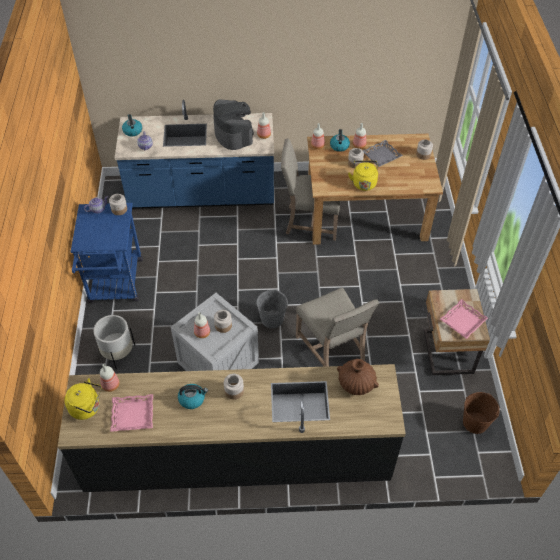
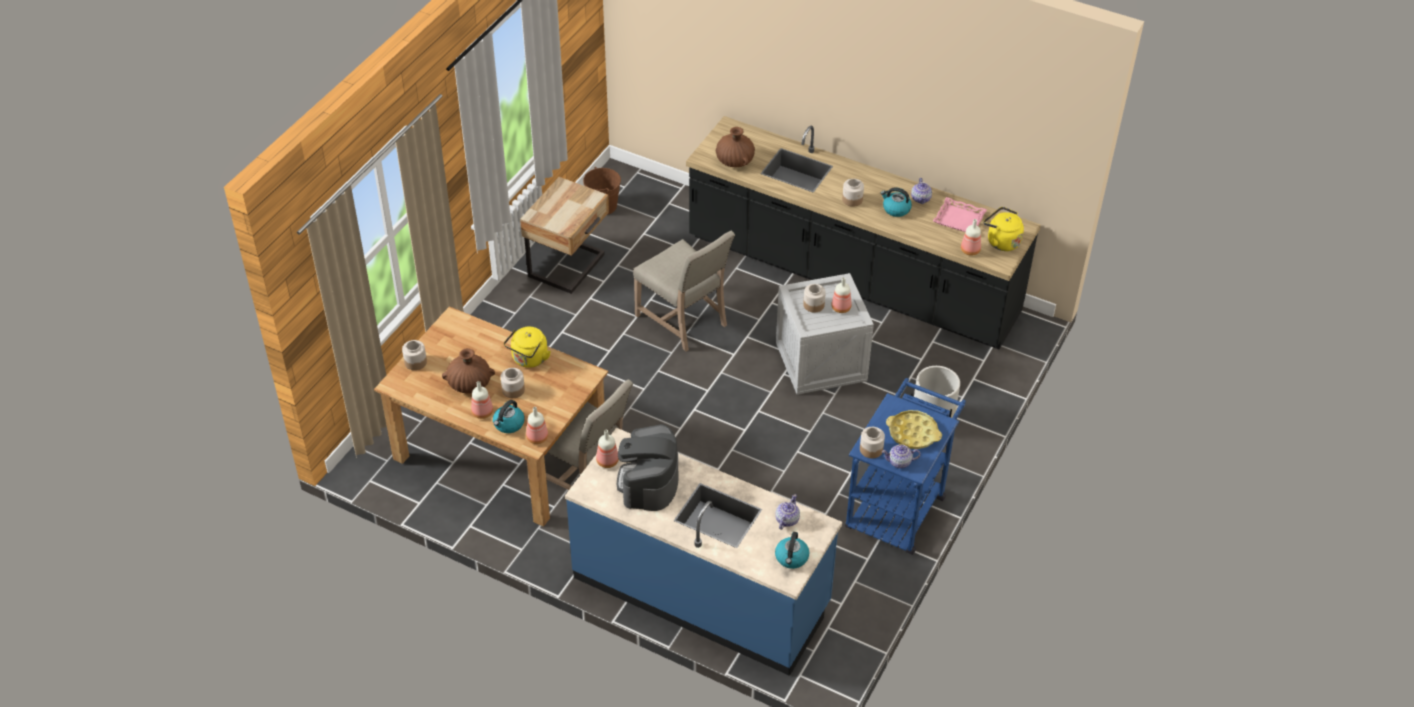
camera: 150 degrees left, 5 degrees down
(97, 230) = (913, 433): none -> yellow tray
(176, 422) = (921, 198): none -> teapot
(272, 319) = (727, 379): grey bucket -> none
(332, 349) = (684, 320): beige chair -> beige chair turned 135 degrees clockwise
(381, 156) = (469, 384): grey tray -> brown vase
(463, 321) = (567, 199): pink tray -> none

